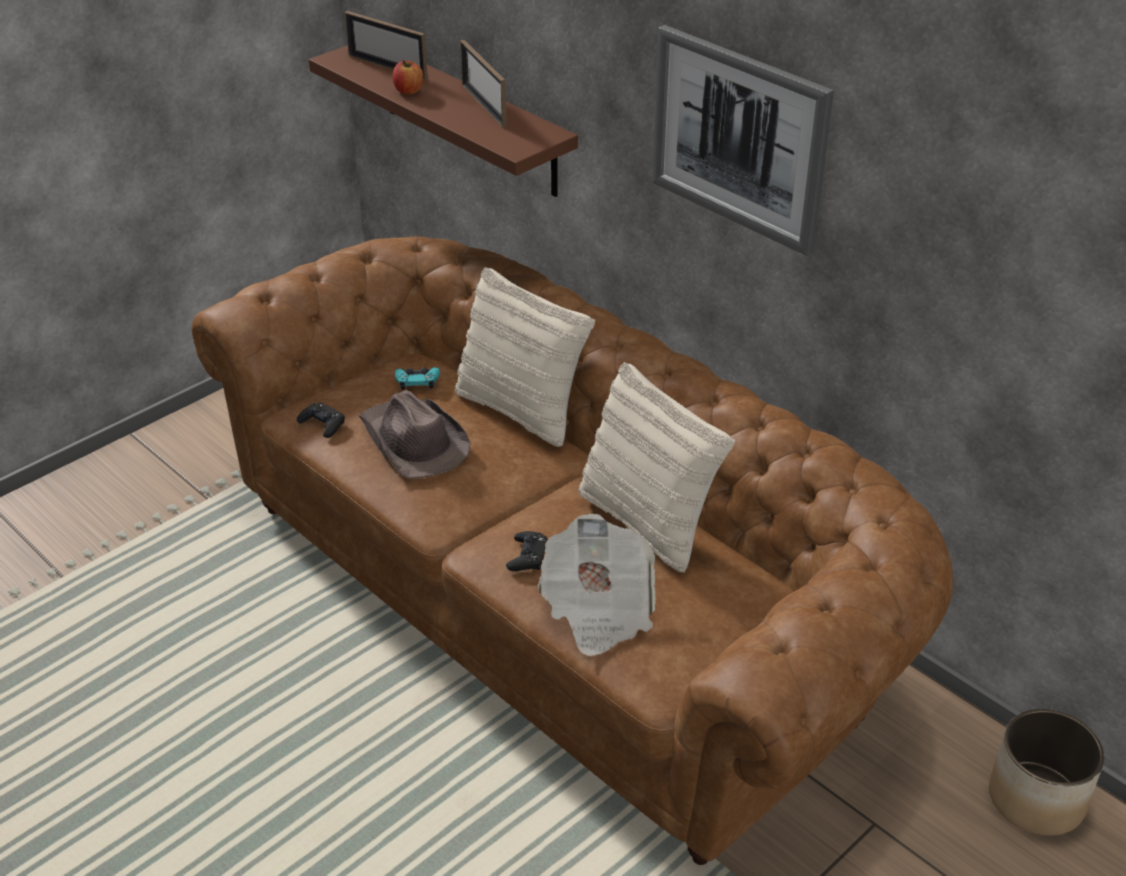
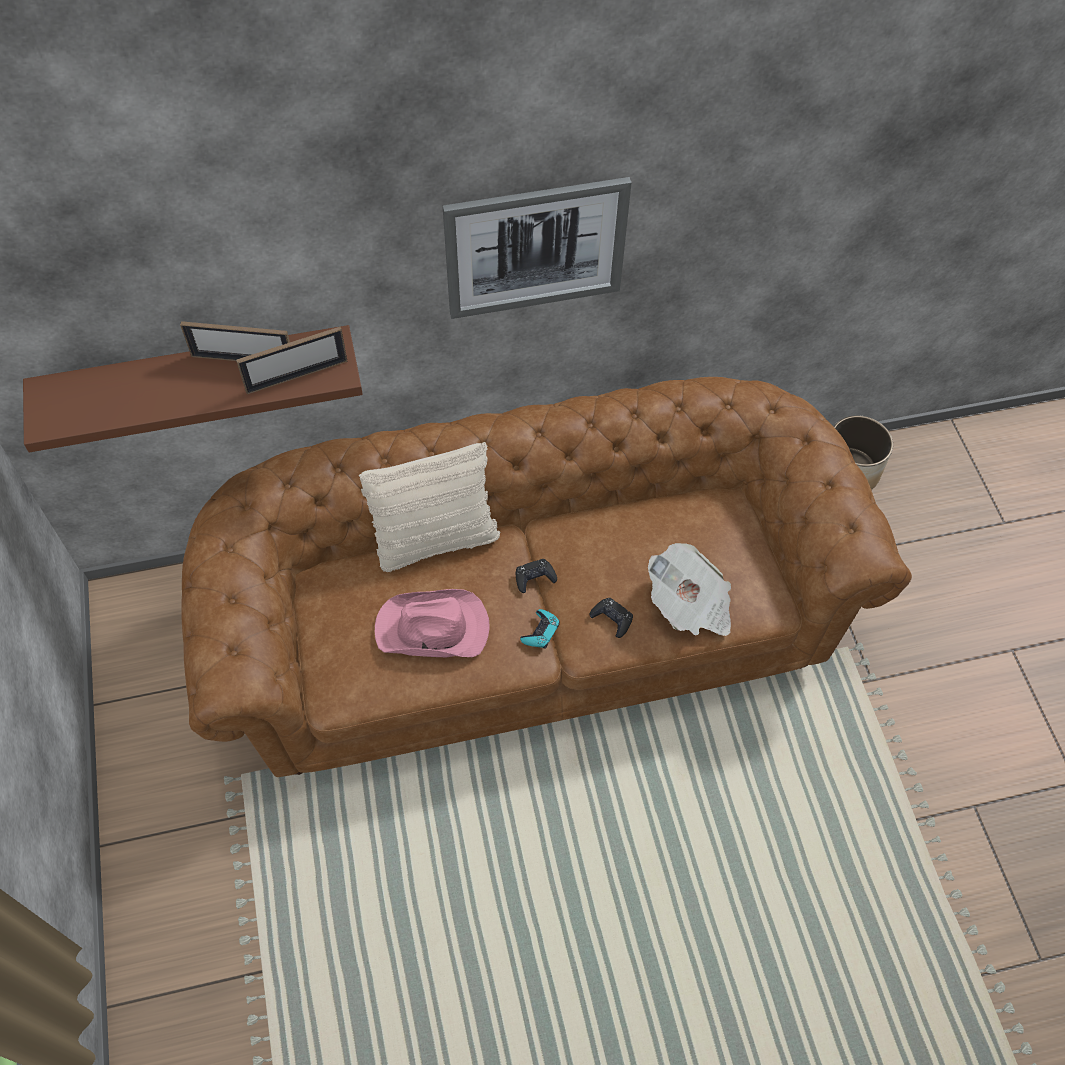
camera: 60 degrees left, 20 degrees up
(322, 424) = (363, 683): black game controller -> black game controller (534, 578)
(387, 67) = (103, 392): picture frame -> picture frame (297, 376)
(408, 91) = (166, 398): apple -> none
(413, 441) = (433, 629): brown hat -> pink hat
(417, 381) = (354, 590): turquoise game controller -> turquoise game controller (540, 632)
(649, 524) = (621, 530): beige pillow -> none

